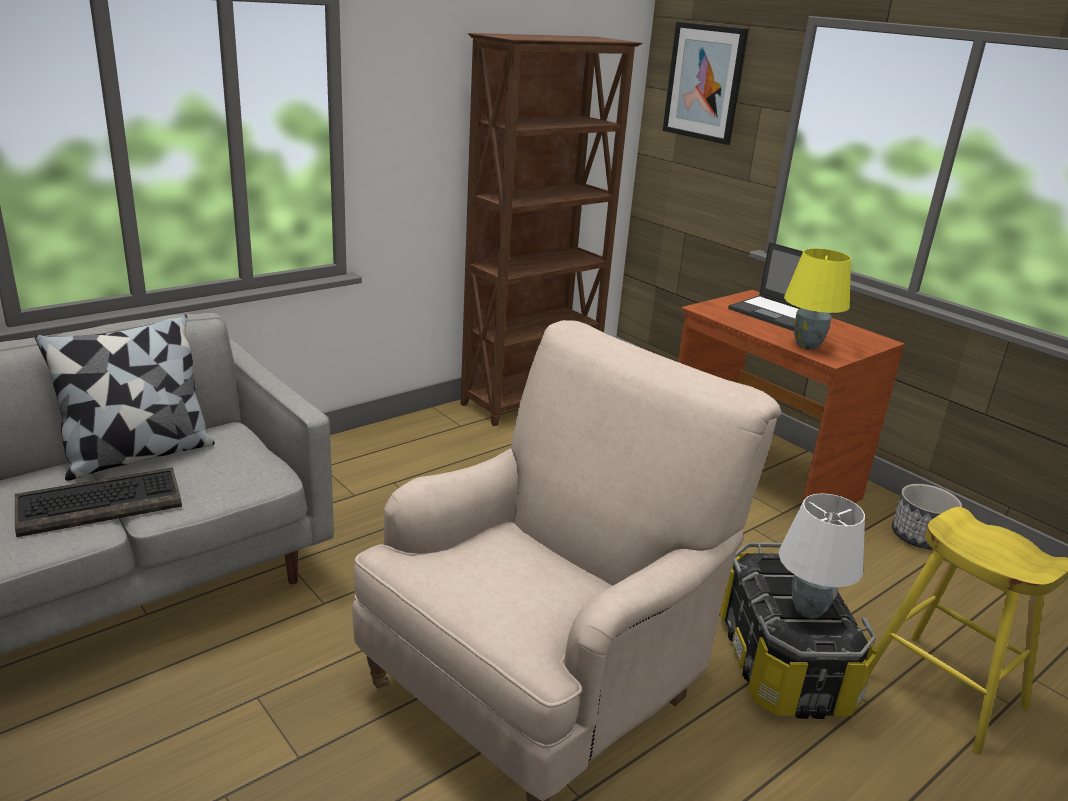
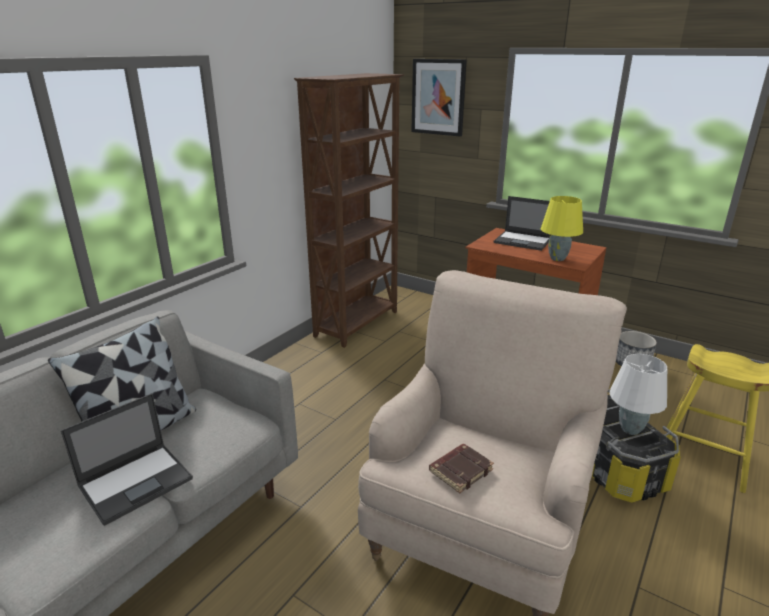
camera: 15 degrees left, 0 degrees up
(101, 504) = (137, 481): keyboard -> laptop
(478, 581) = (460, 470): none -> brown book

